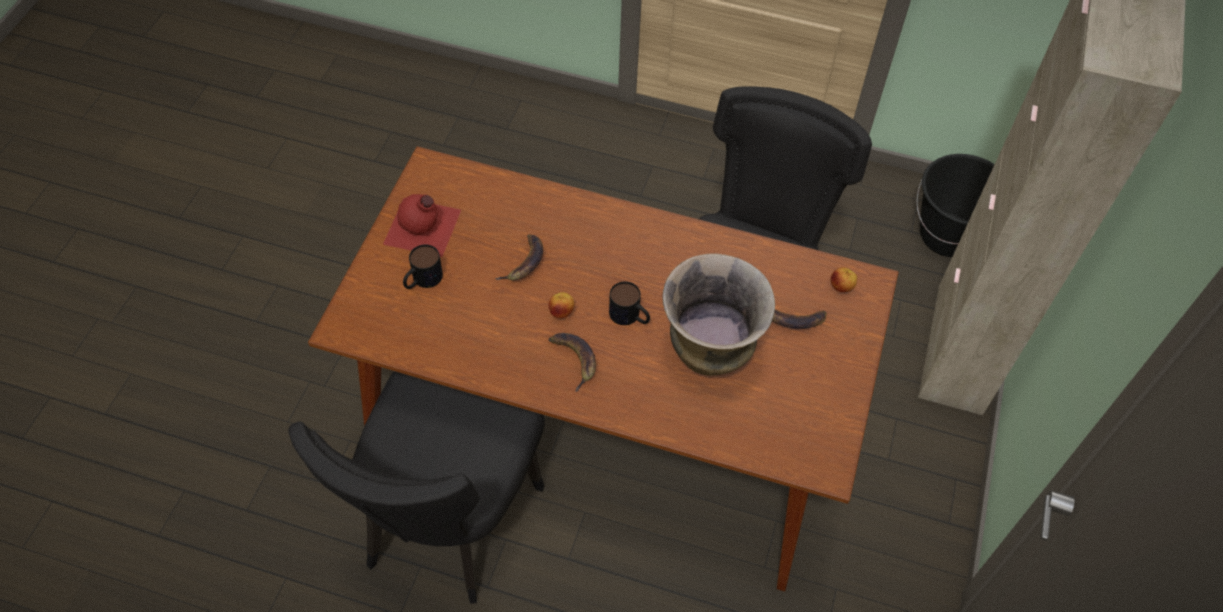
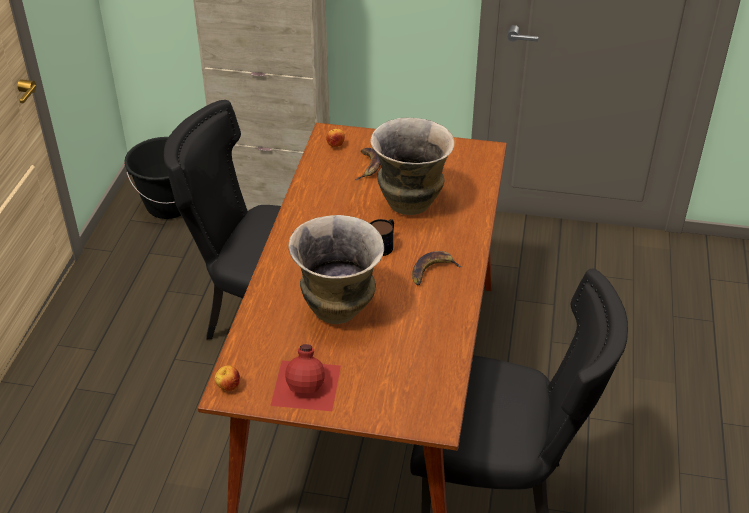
camera: 95 degrees left, 15 degrees down
(422, 280) = (370, 375): mug -> none
(524, 263) = (339, 310): banana -> vase
(561, 312) = (387, 282): apple -> apple (228, 387)

